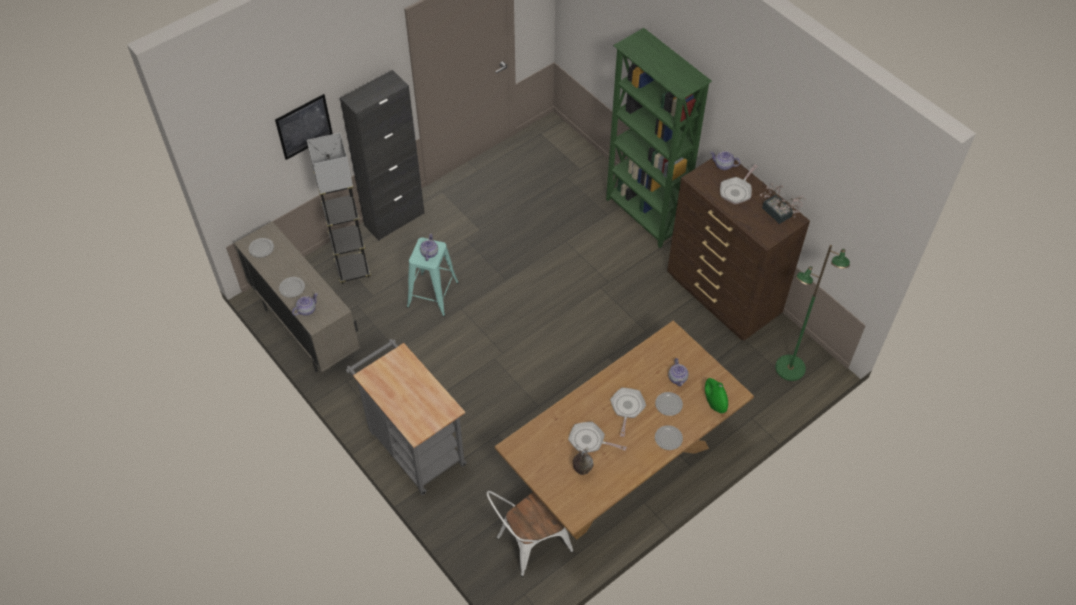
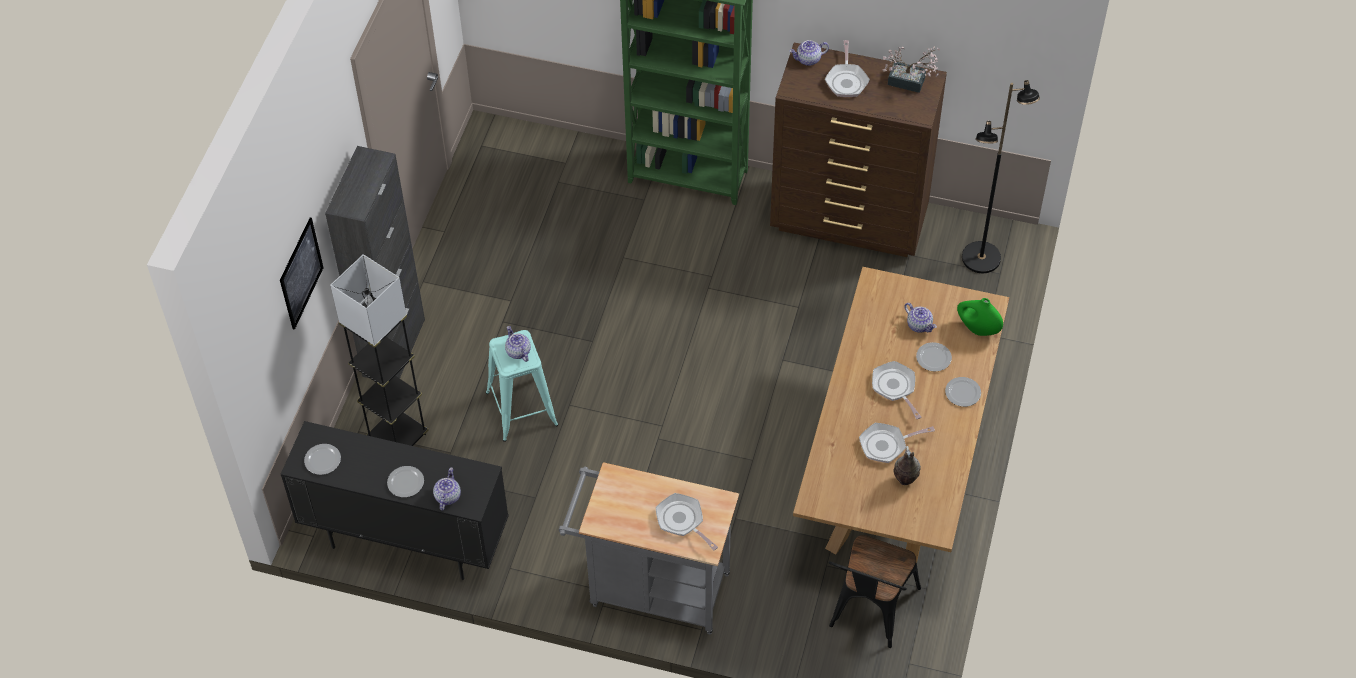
camera: 35 degrees left, 0 degrees up
(306, 330) = (406, 540): beige cabinet -> black cabinet
(416, 407) = (682, 521): none -> frying pan
(528, 545) = (869, 612): white chair -> black chair
(790, 369) = (981, 258): green floor lamp -> black floor lamp

